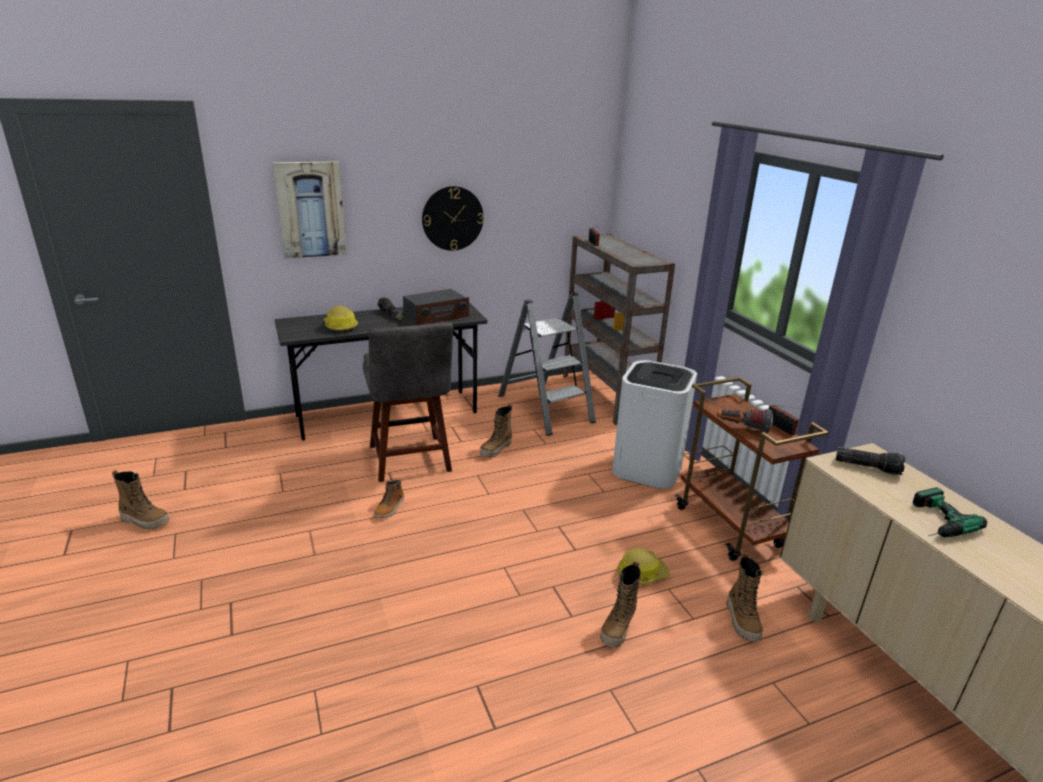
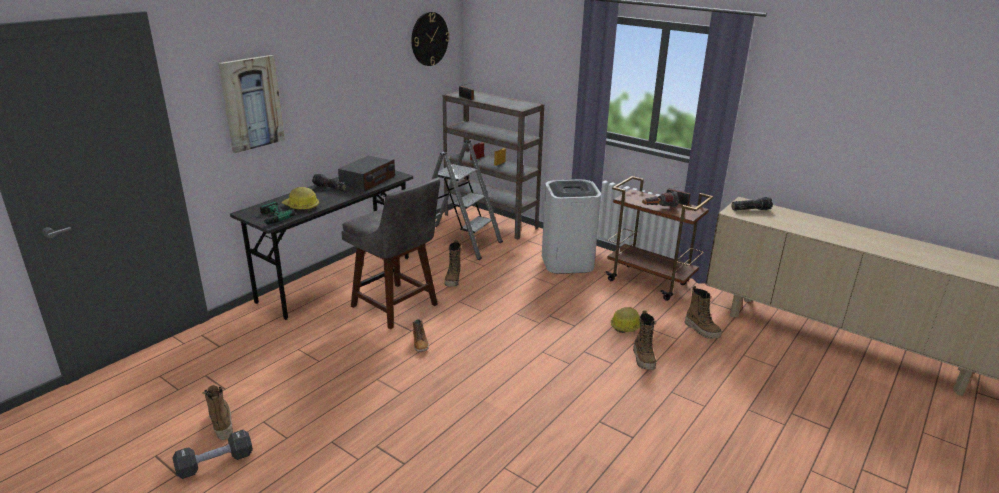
camera: 30 degrees left, 0 degrees up
(98, 558) = (215, 463): none -> black dumbbell
(145, 521) = (221, 423): boot -> boot turned 105 degrees counterclockwise
(452, 218) = (359, 93): wall clock -> wall clock (429, 39)
(933, 521) = (804, 227): power drill -> power drill (268, 218)

